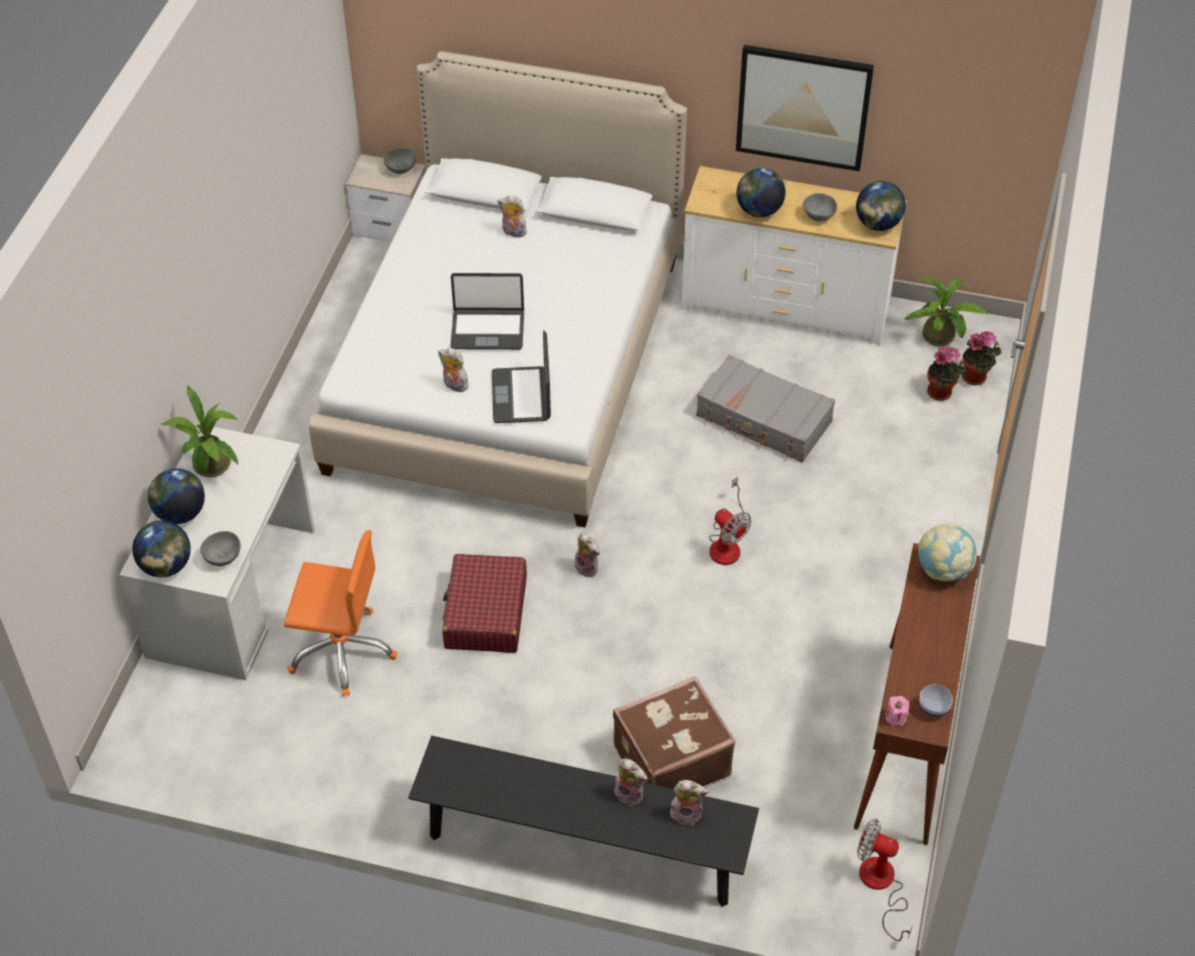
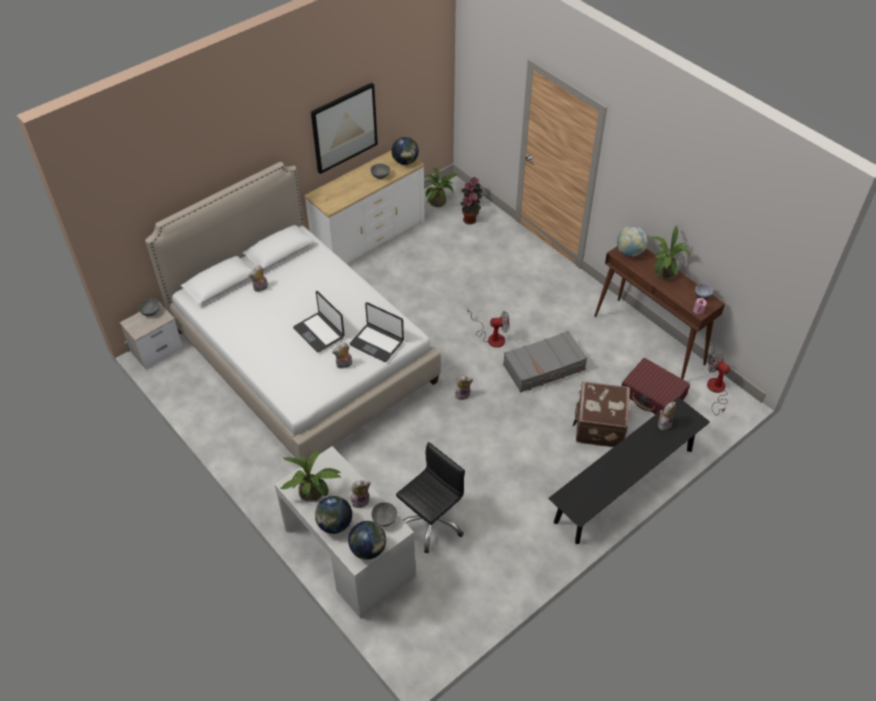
camera: 55 degrees left, 0 degrees up
(342, 650) = (430, 522): orange office chair -> black office chair
(485, 614) = (457, 449): red suitcase -> red suitcase (653, 395)
(487, 330) = (319, 332): laptop -> laptop turned 105 degrees clockwise
(630, 793) = (639, 438): plush toy -> plush toy (360, 500)
(759, 211) = (356, 192): globe -> none
(763, 419) = (430, 284): grey suitcase -> grey suitcase (544, 368)
(881, 886) = (716, 391): fan -> fan turned 75 degrees clockwise
(934, 637) = (664, 275): none -> potted plant

